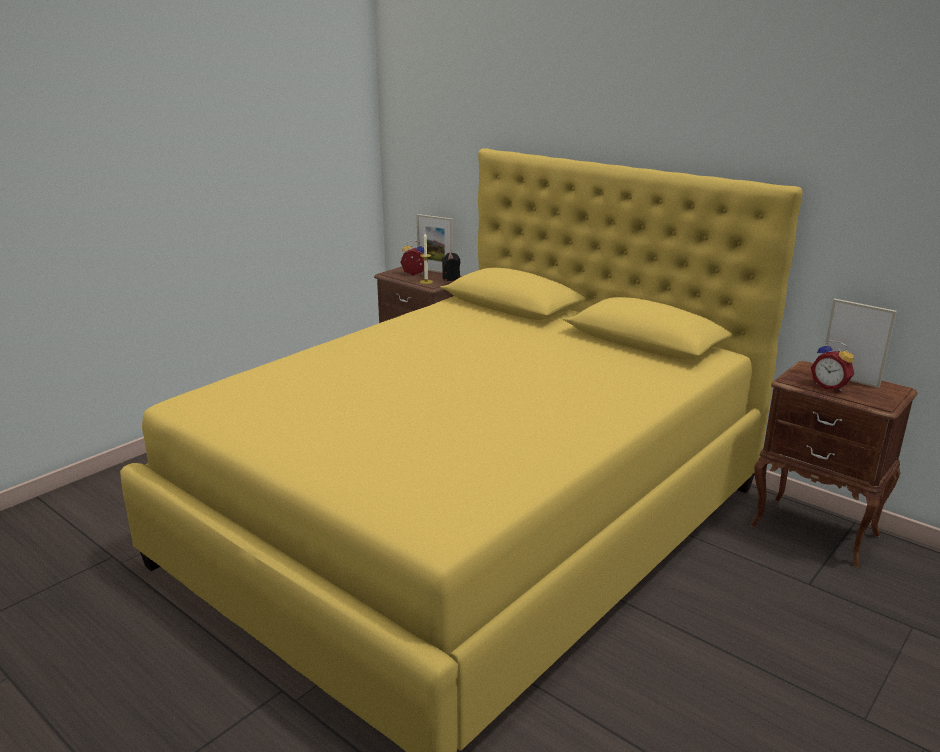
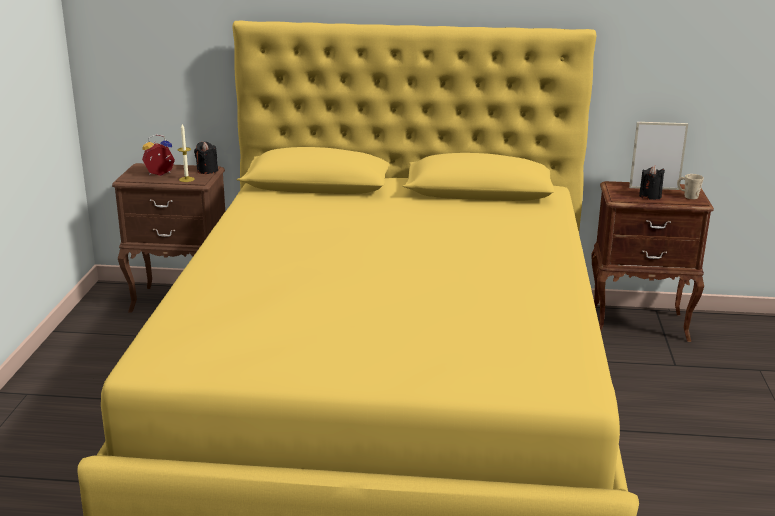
camera: 35 degrees left, 0 degrees up
(435, 271) = (177, 166): picture frame -> none
(830, 386) = (650, 196): alarm clock -> black candle
(878, 396) = (687, 196): none -> beige mug

